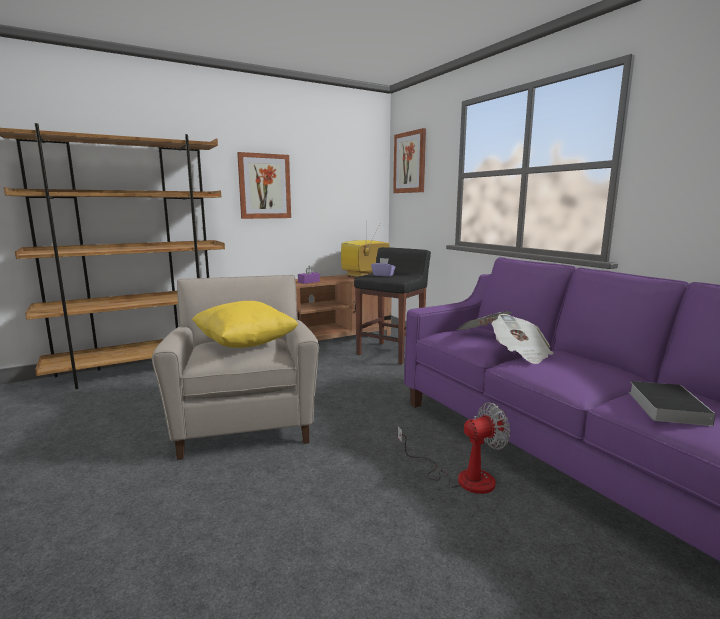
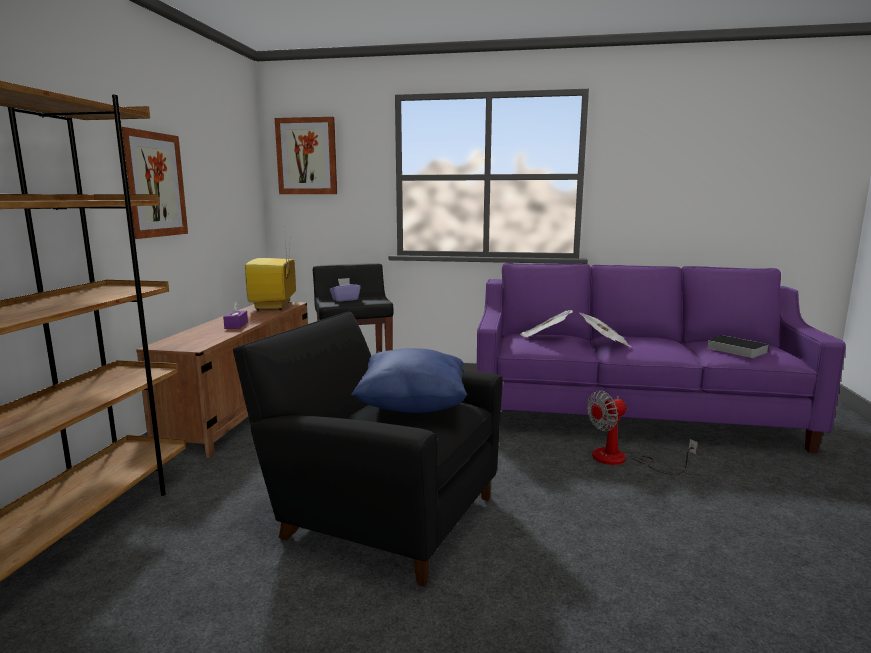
camera: 50 degrees left, 0 degrees up
(245, 344) = (413, 406): yellow pillow -> blue pillow
(245, 418) = (380, 513): beige armchair -> black armchair
(462, 477) = (621, 460): fan -> fan turned 135 degrees counterclockwise

